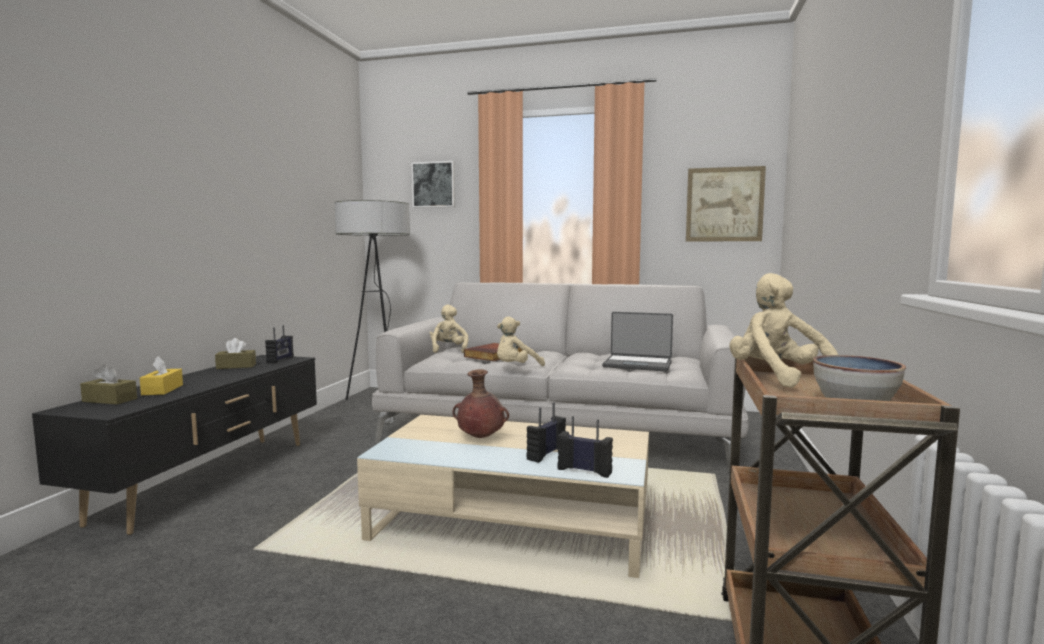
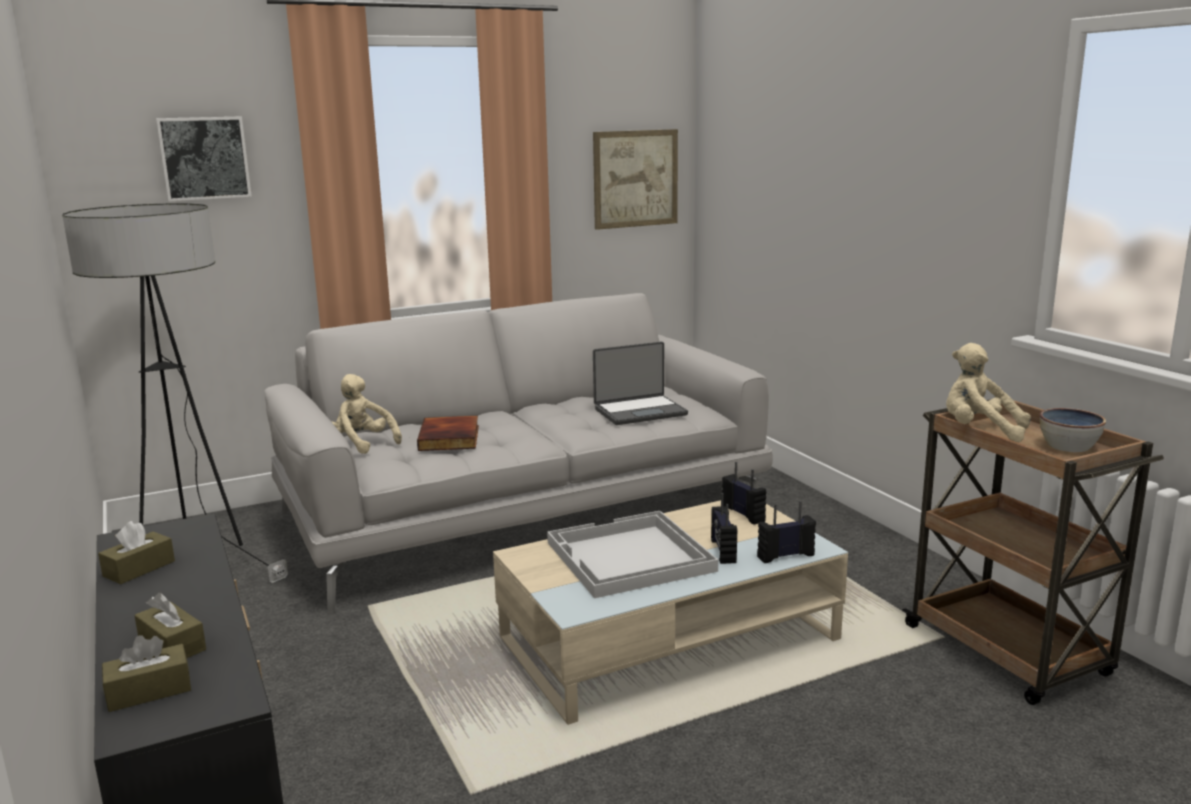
camera: 40 degrees left, 10 degrees up
(162, 390) = (172, 645): yellow tissue box -> brown tissue box
(280, 360) = (176, 534): radio -> radio (743, 514)
(480, 438) = (629, 557): brown vase -> white tray
(516, 368) = (523, 452): beige plush toy -> none

